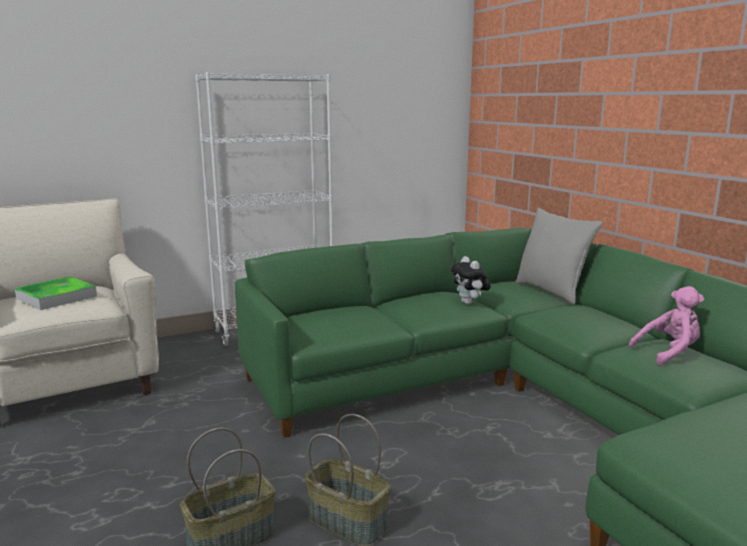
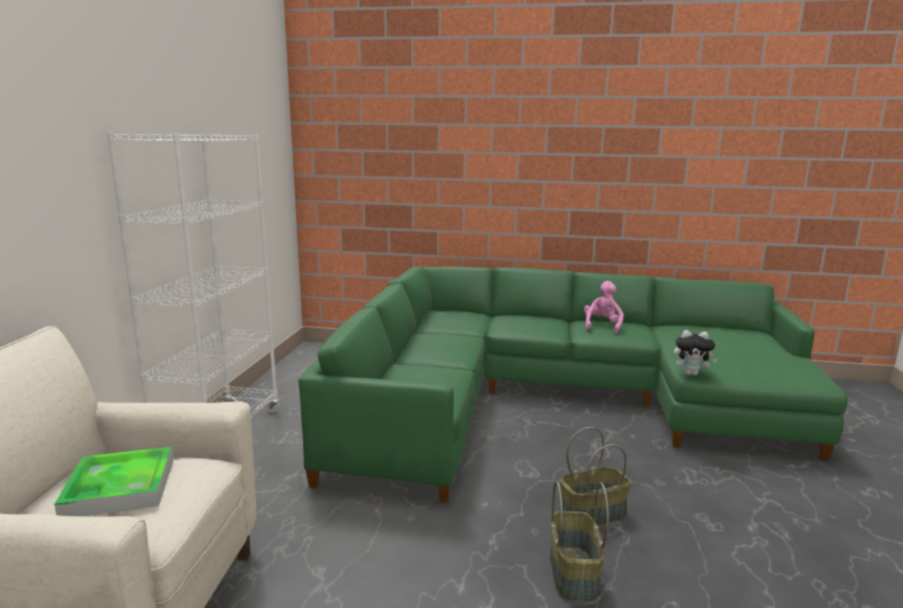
camera: 55 degrees left, 0 degrees up
(469, 303) = (454, 335): plush toy -> plush toy (691, 374)
(551, 291) = (471, 312): grey pillow -> none

